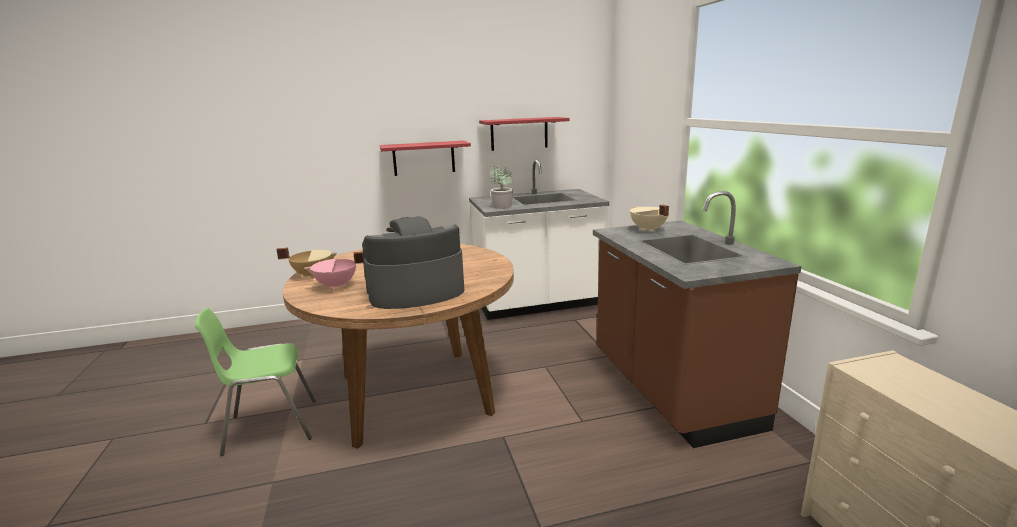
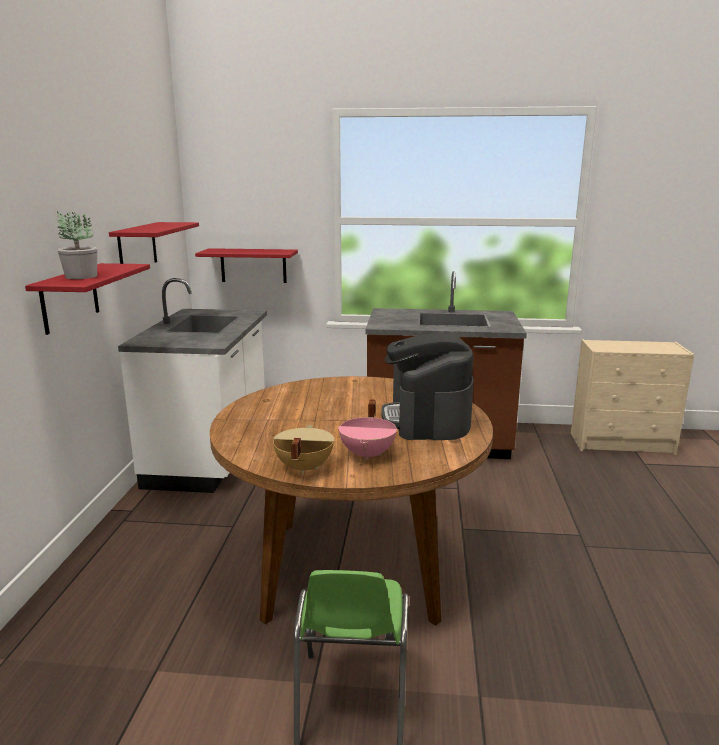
camera: 70 degrees left, 0 degrees up
(502, 206) = (210, 340): potted plant -> potted plant (81, 276)
(637, 161) = (253, 265): none -> red shelf
(648, 229) = (389, 318): beige cooking pot -> none

